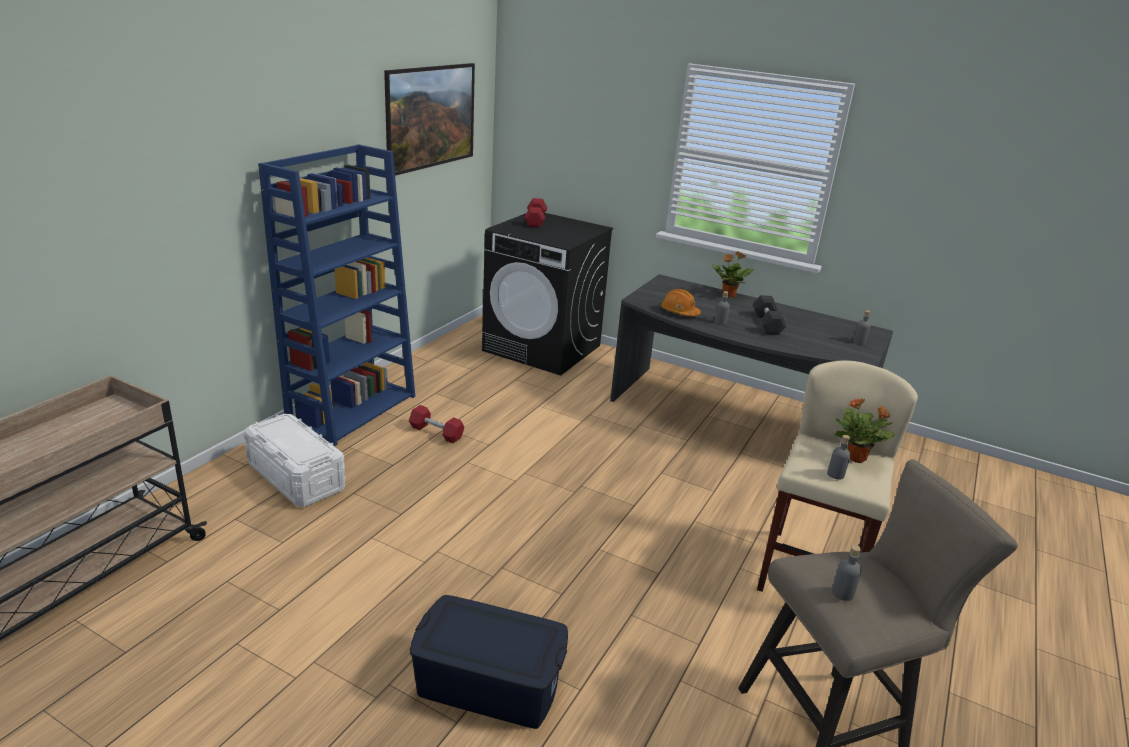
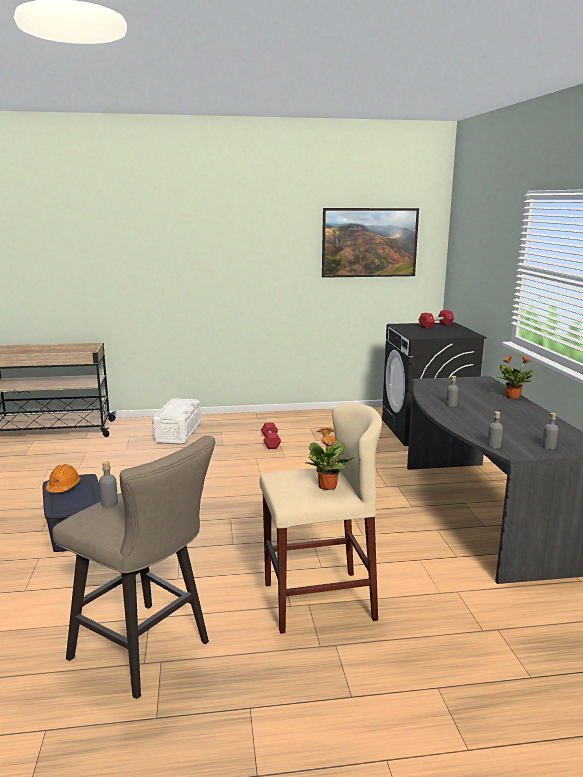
camera: 55 degrees right, 10 degrees down
(353, 409) = (255, 420): blue bookcase -> none
(679, 312) = (435, 393): orange hard hat -> orange hard hat (63, 487)
(767, 324) = (490, 416): black dumbbell -> none
(835, 474) = (286, 484): grey bottle -> grey bottle (493, 445)

